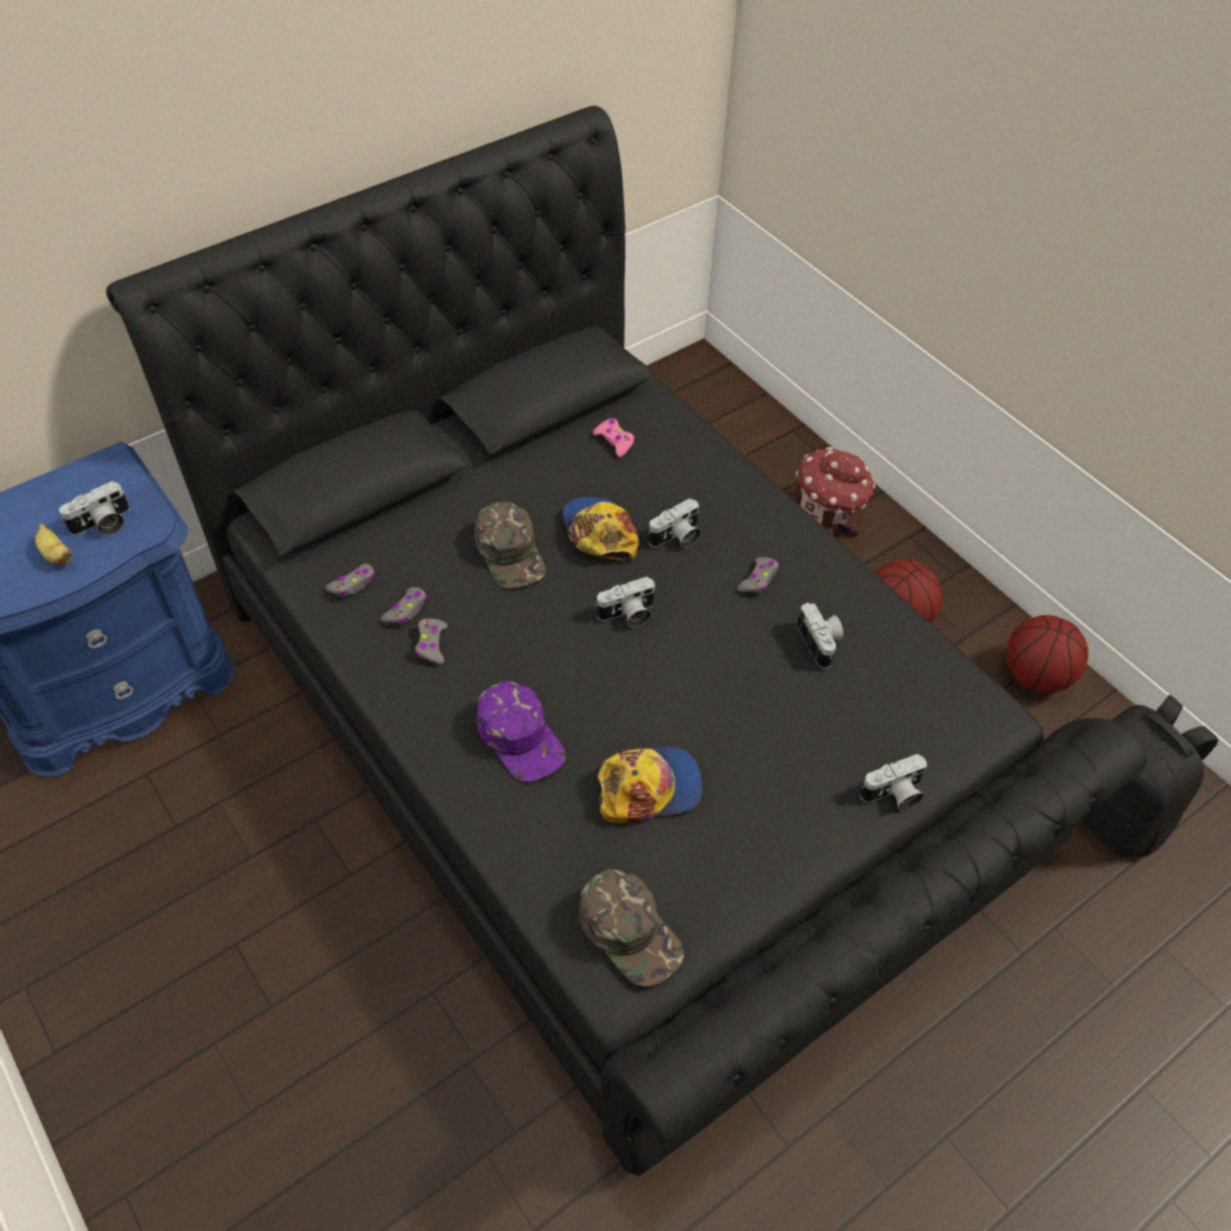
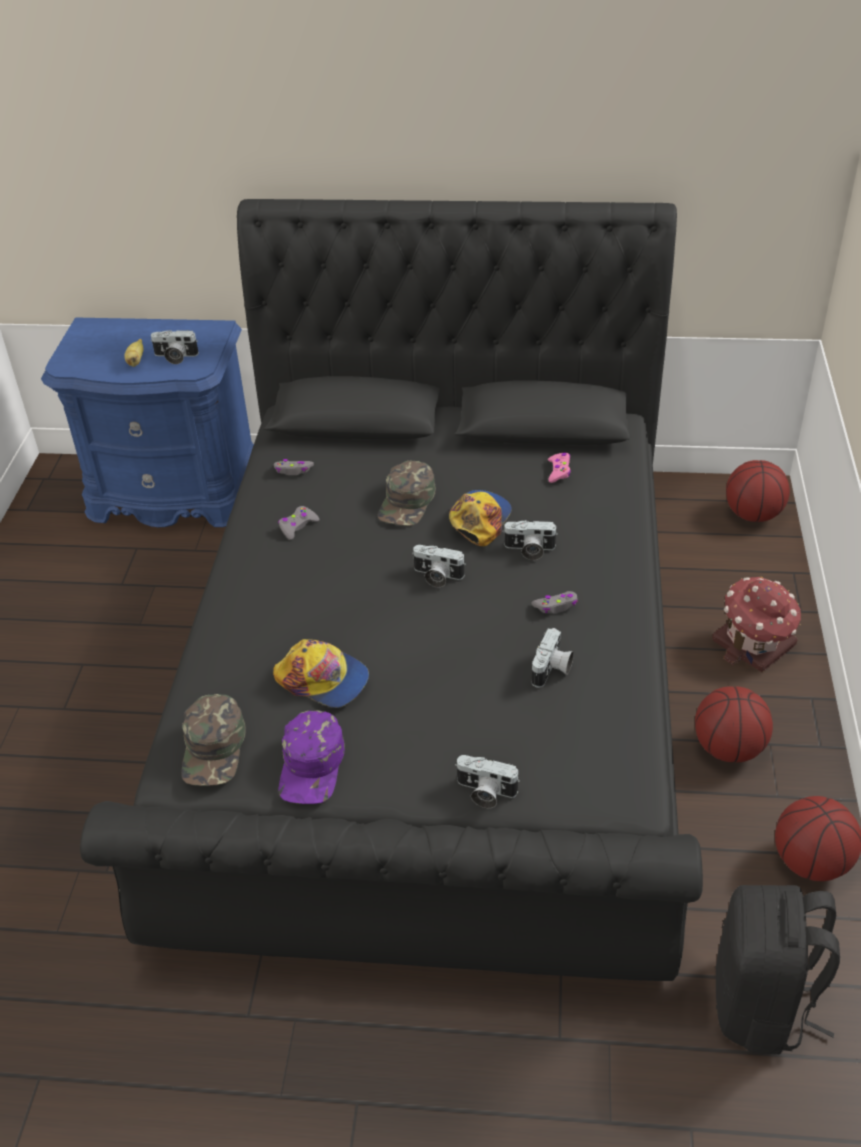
camera: 45 degrees right, 10 degrees down
(406, 610) = (306, 500): grey game controller -> none
(521, 737) = (285, 605): purple cap -> purple cap (312, 765)
(711, 391) = (753, 514): none -> basketball

